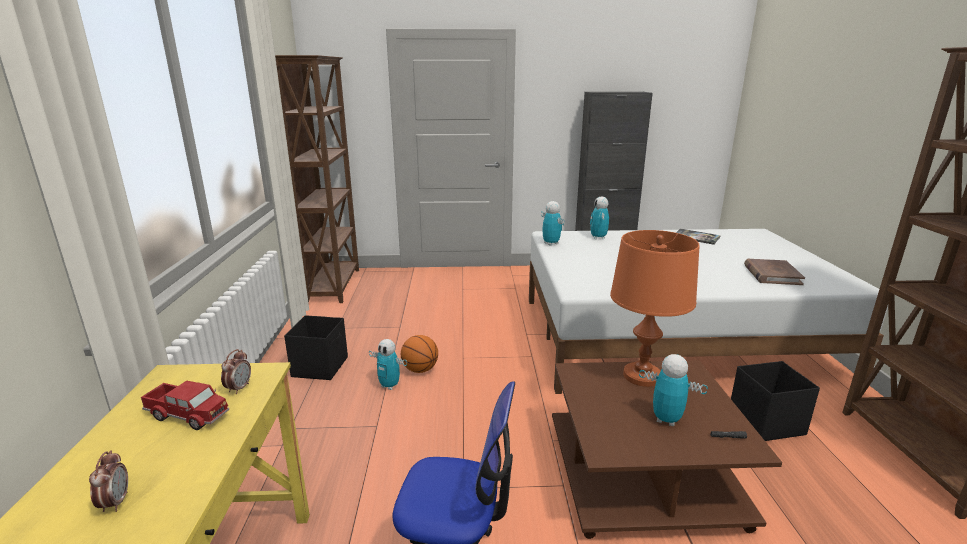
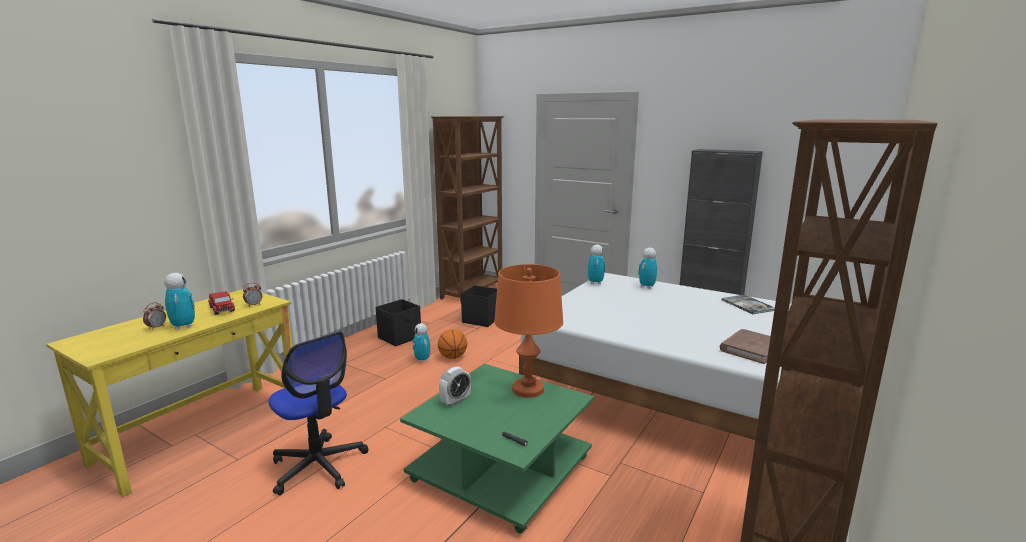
camera: 35 degrees right, 5 degrees down
(605, 419) = (455, 401): none -> alarm clock
(640, 473) = (500, 467): brown coffee table -> green coffee table
(666, 420) = (493, 416): toy robot -> toy robot (183, 326)
(764, 423) = (660, 484): black storage box -> black storage box (480, 320)

